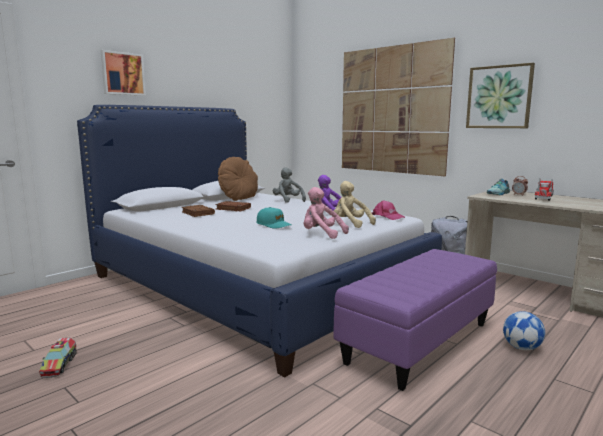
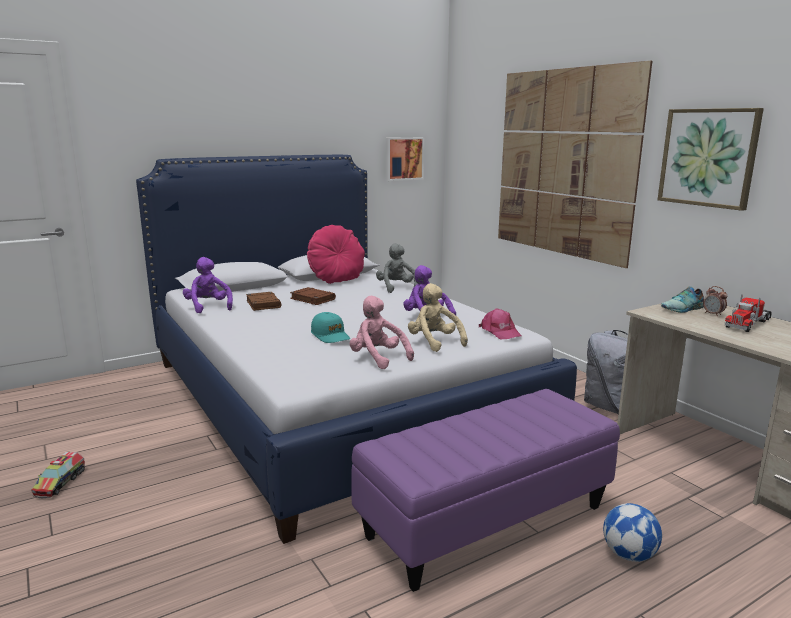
camera: 15 degrees right, 5 degrees up
(122, 74) = (197, 117): picture -> picture (403, 158)
(154, 217) = (208, 307): none -> purple plush toy
(238, 199) = (336, 281): brown pillow -> pink pillow

